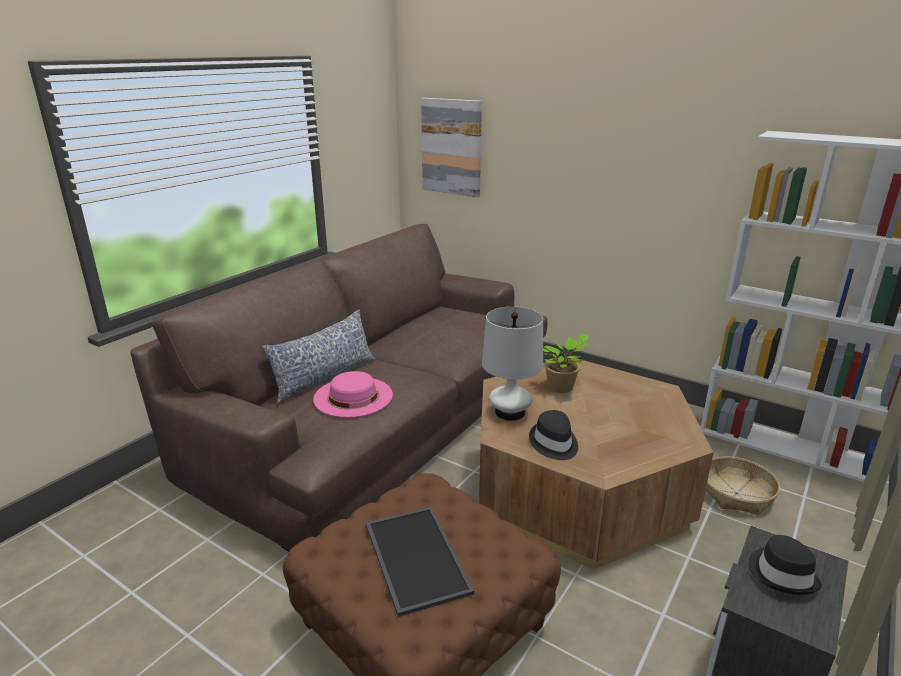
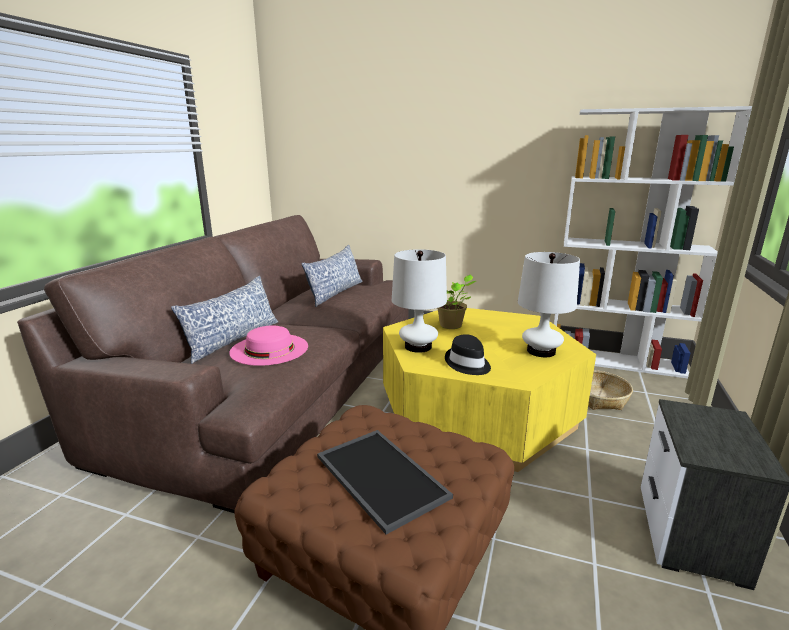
camera: 15 degrees left, 5 degrees down
(448, 324) = (335, 292): none -> pillow
(452, 147) = (317, 149): picture -> none
(579, 489) = (477, 412): brown coffee table -> yellow coffee table
(647, 438) = (541, 351): none -> white table lamp
(782, 574) = (708, 429): black hat -> none

